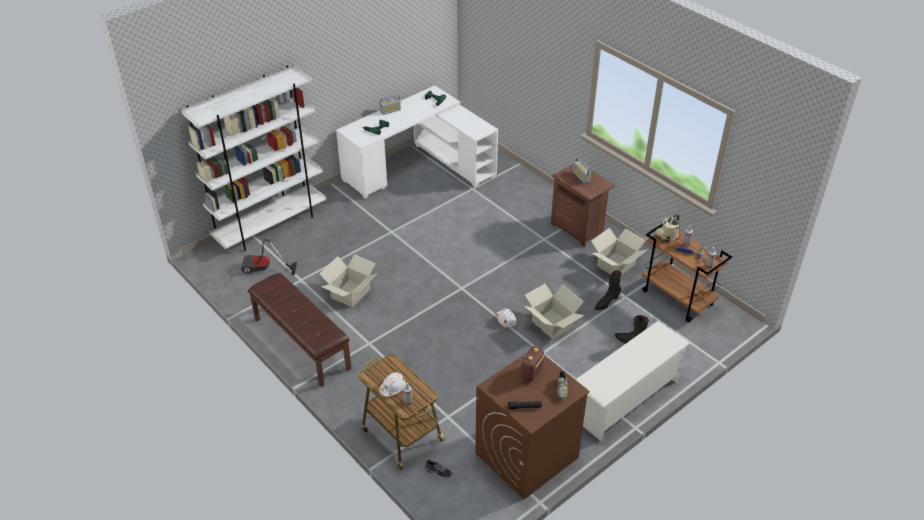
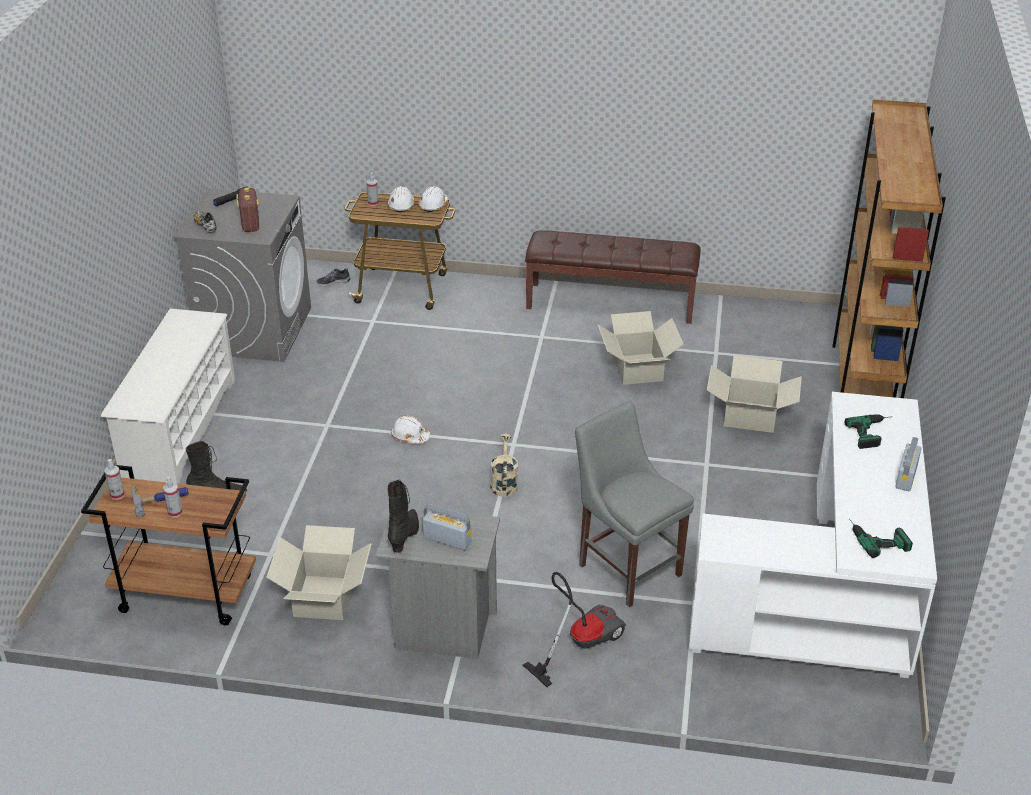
camera: 140 degrees right, 5 degrees down
(264, 270) = (773, 340): vacuum cleaner -> vacuum cleaner (580, 642)
(271, 225) = (862, 387): white bookcase -> brown bookcase
(374, 375) = (433, 205): none -> white hard hat
(480, 212) = (627, 566): none -> grey chair
(526, 456) = (255, 330): brown washing machine -> grey washing machine
(552, 324) = (346, 463): cardboard box -> cardboard box (750, 416)
(578, 228) = (441, 630): brown nightstand -> grey nightstand
(606, 303) = (292, 529): black boot -> black boot (405, 536)
(667, 238) = (213, 507): beige watering can -> beige watering can (504, 482)

